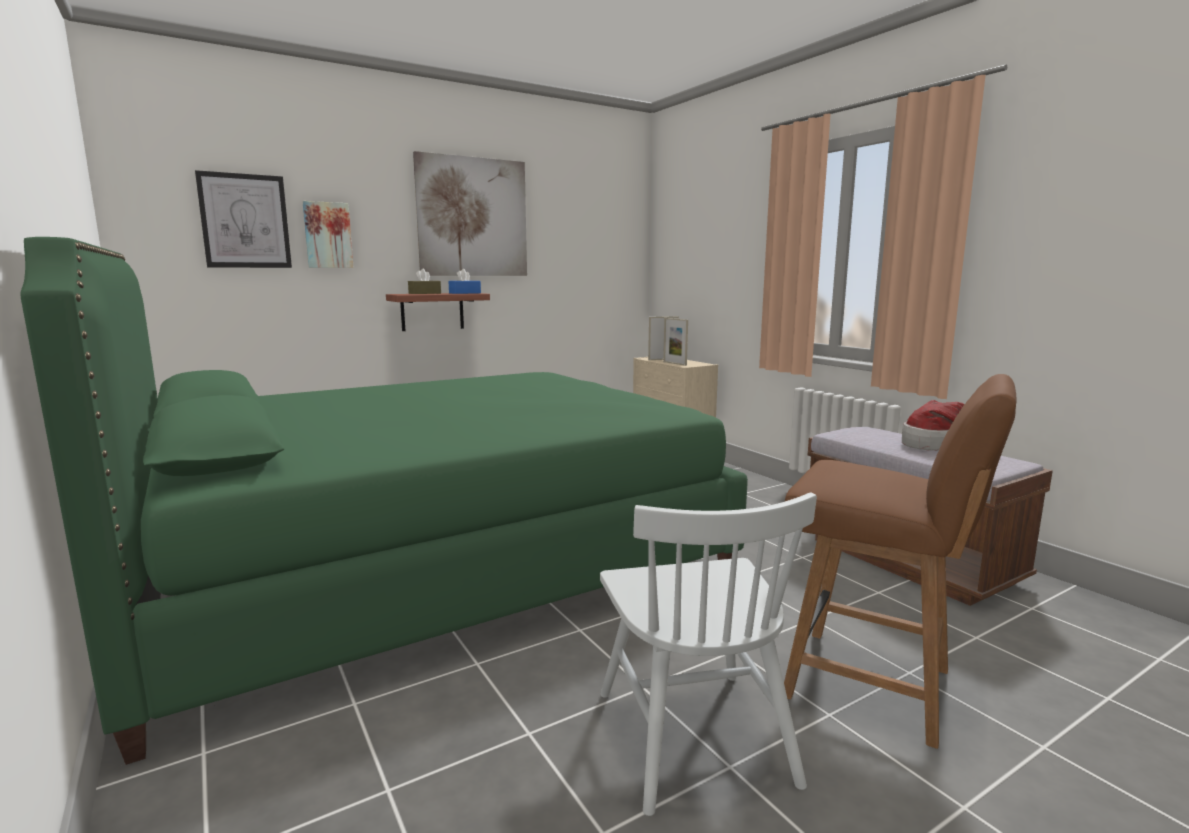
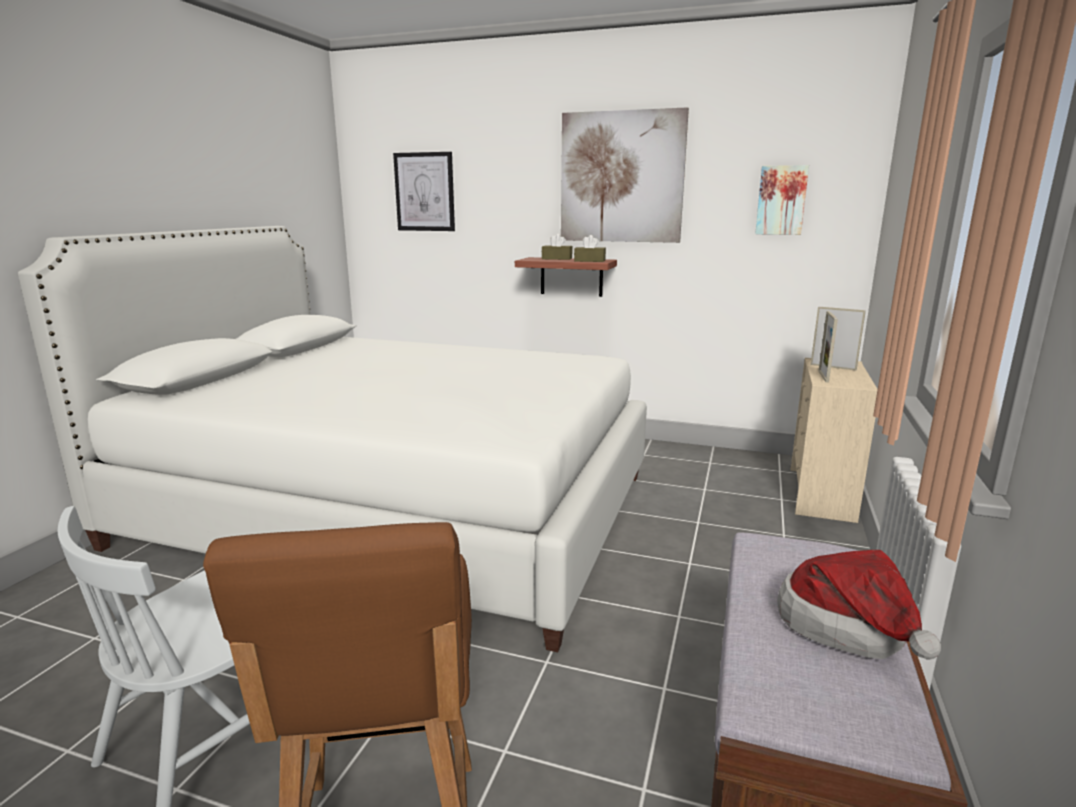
camera: 50 degrees right, 5 degrees up
(328, 235) = (483, 201): picture -> picture (781, 200)
(433, 562) = (396, 510): green bed -> white bed
(465, 293) = (589, 261): blue tissue box -> brown tissue box

